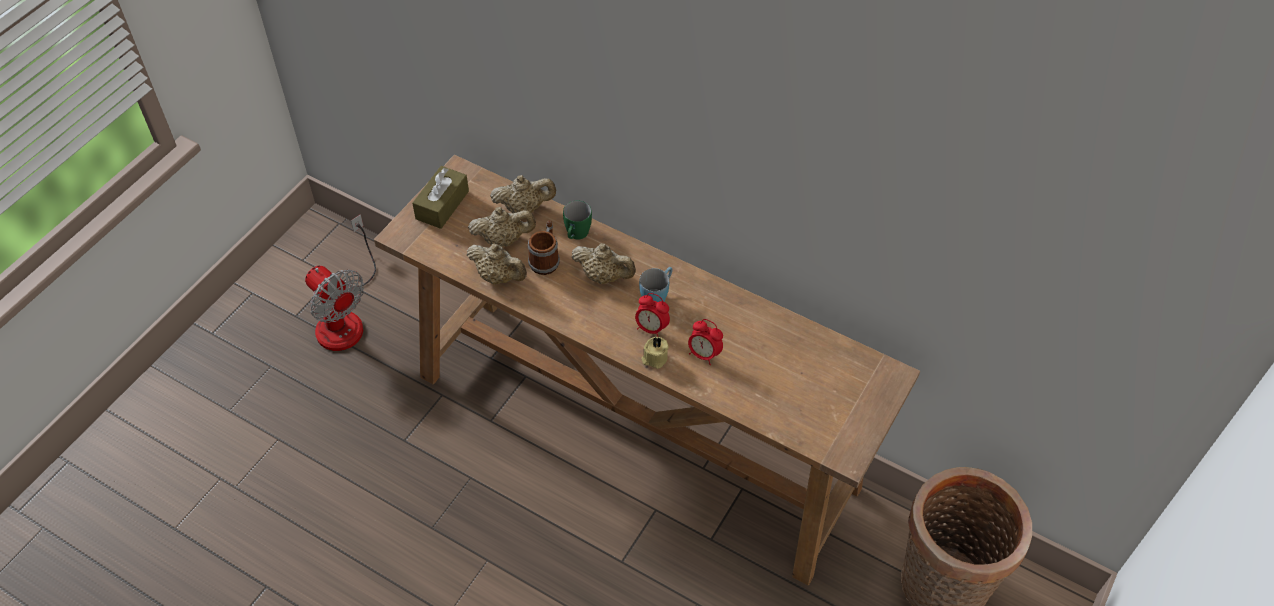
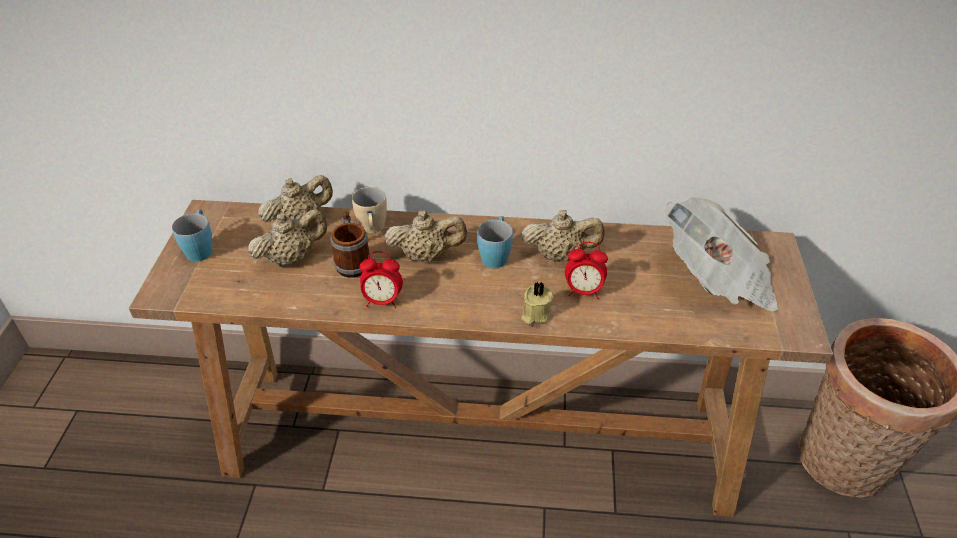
camera: 25 degrees left, 10 degrees down
(344, 316) = (105, 446): fan -> none
(442, 205) = (201, 248): brown tissue box -> blue mug
(499, 277) = (307, 295): beige teapot -> beige teapot (560, 255)
(576, 235) = (372, 229): green mug -> beige mug
(651, 328) = (511, 286): alarm clock -> alarm clock (382, 301)
(818, 386) = (717, 279): none -> newspaper

